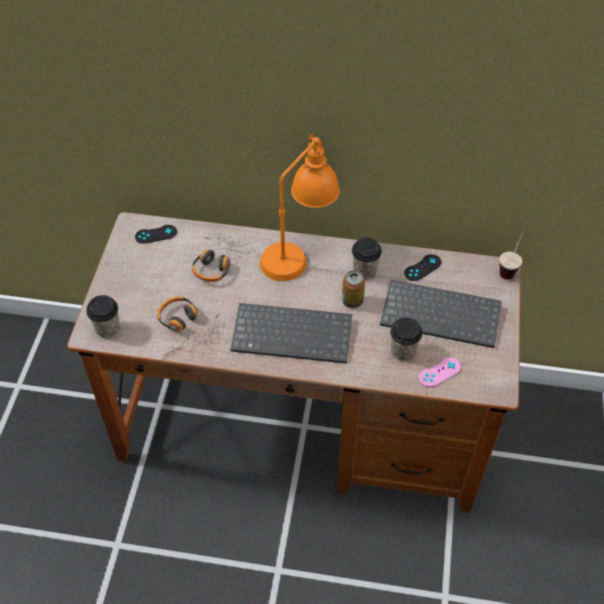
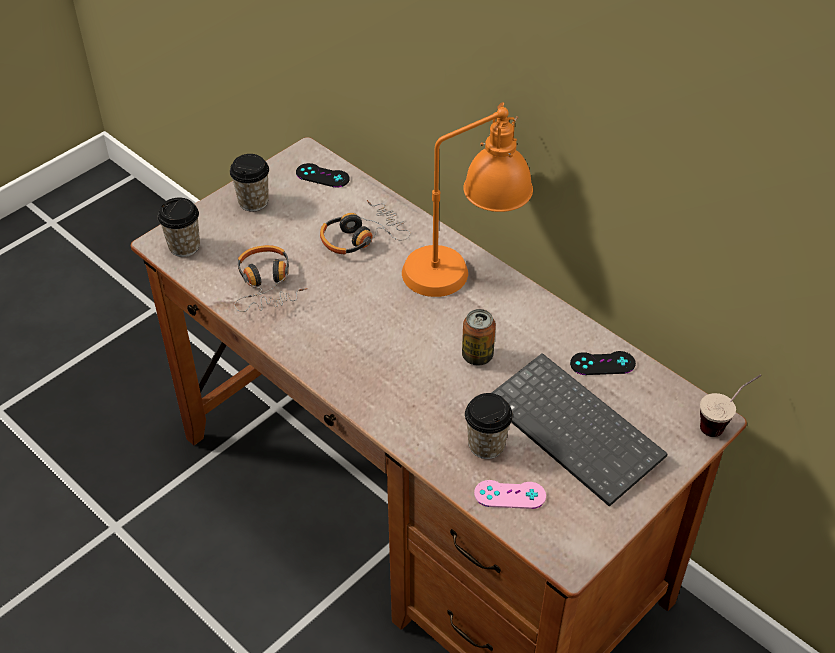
camera: 35 degrees right, 5 degrees down
(294, 333) = (375, 355): keyboard -> none
(364, 271) = (524, 330): cup -> cup (253, 202)

